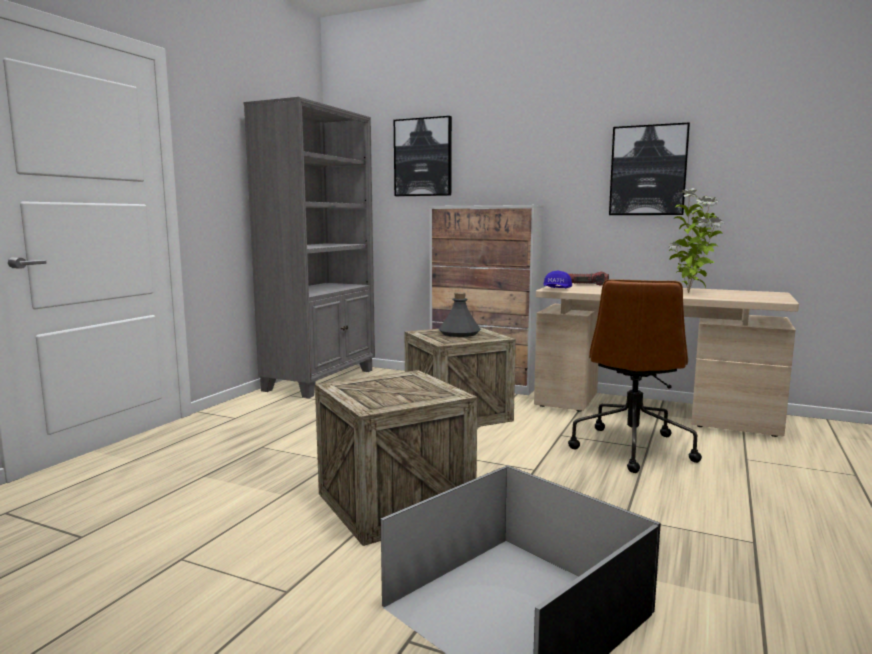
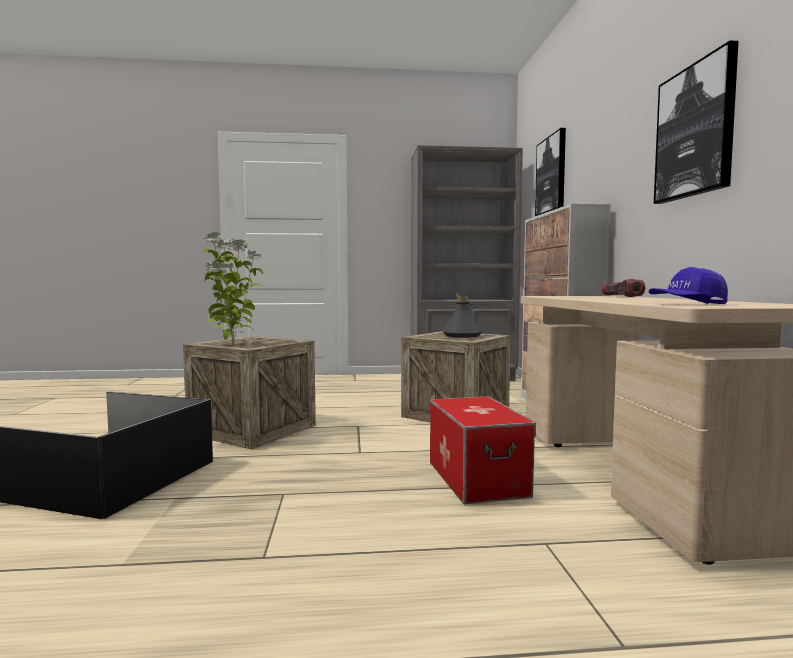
camera: 60 degrees right, 5 degrees down
(556, 290) = (541, 296): blue cap -> blue cap (687, 304)
(631, 448) = (476, 479): brown office chair -> storage box
(690, 293) = (660, 301): potted plant -> potted plant (232, 344)

